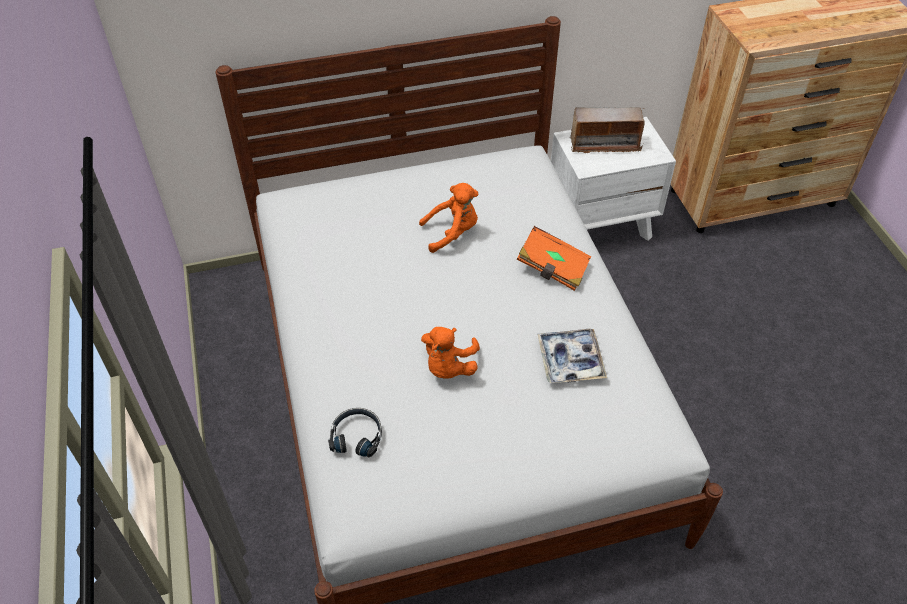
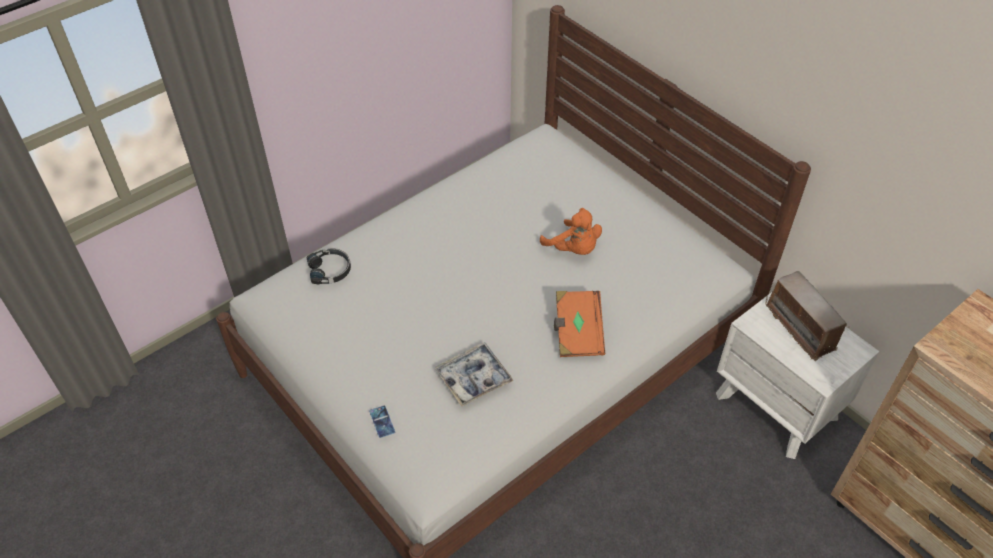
camera: 65 degrees right, 0 degrees up
(448, 367) = (422, 299): orange plush toy -> none
(588, 453) = (382, 421): none -> phone

